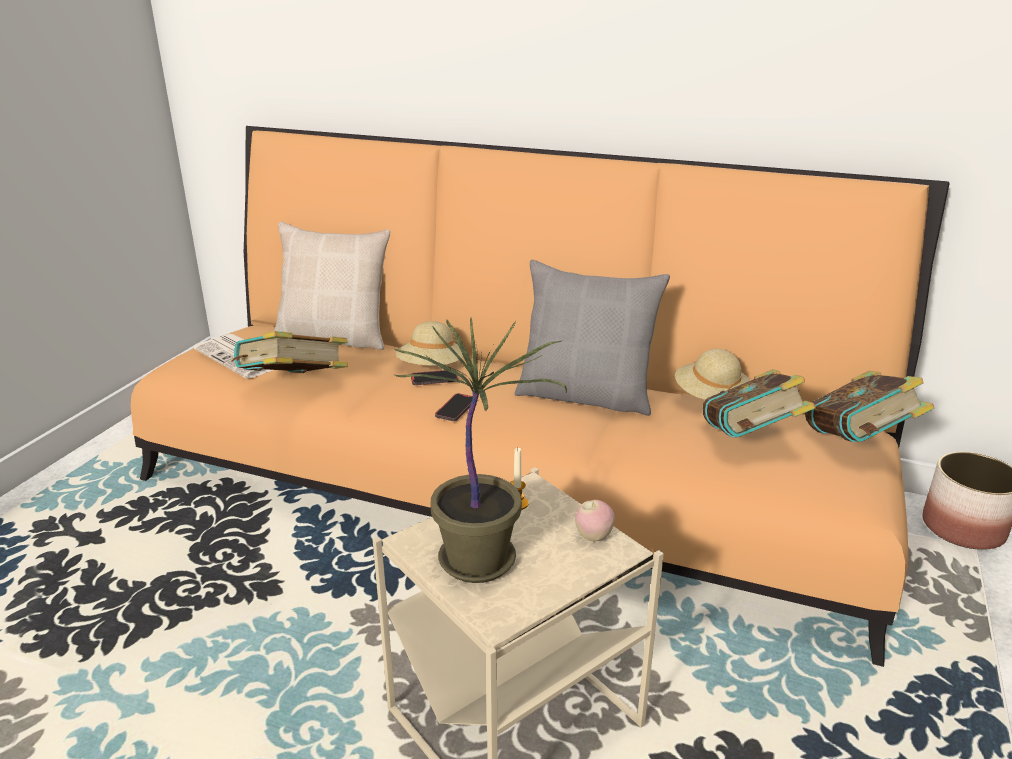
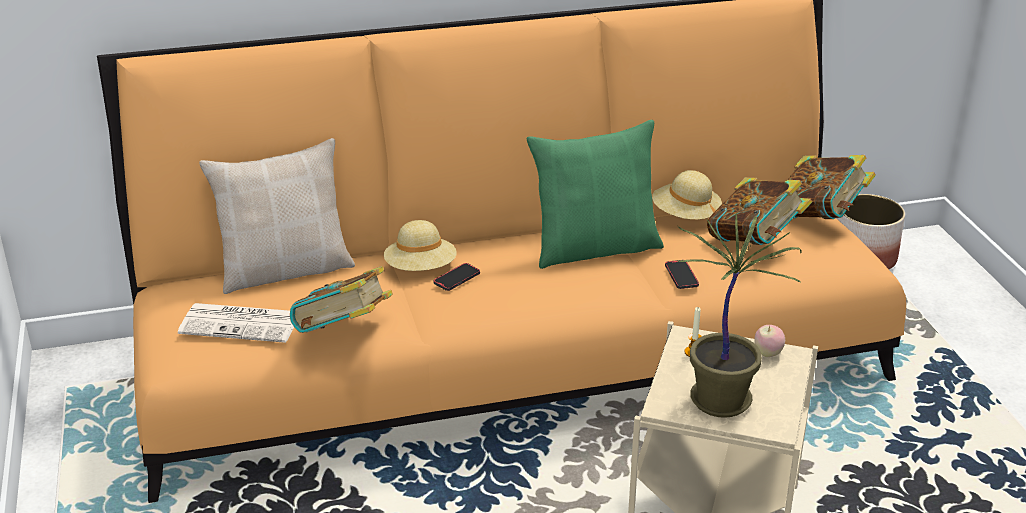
camera: 35 degrees left, 5 degrees up
(456, 409) = (515, 299): phone -> phone (681, 276)
(586, 395) = (595, 247): grey pillow -> green pillow

